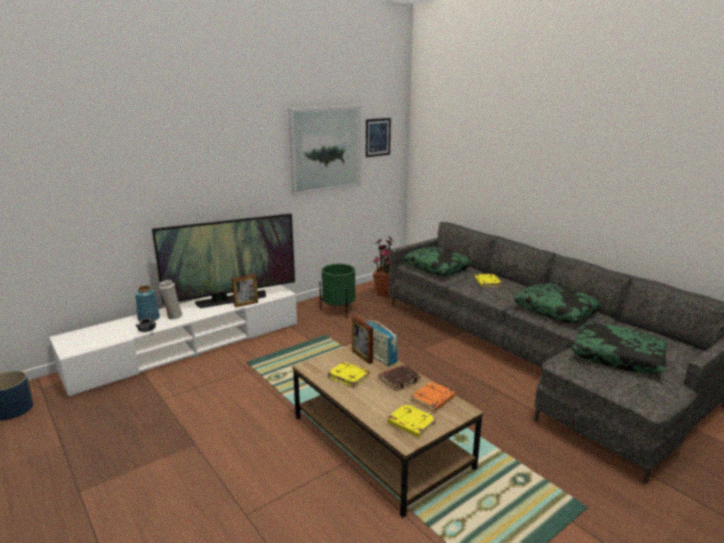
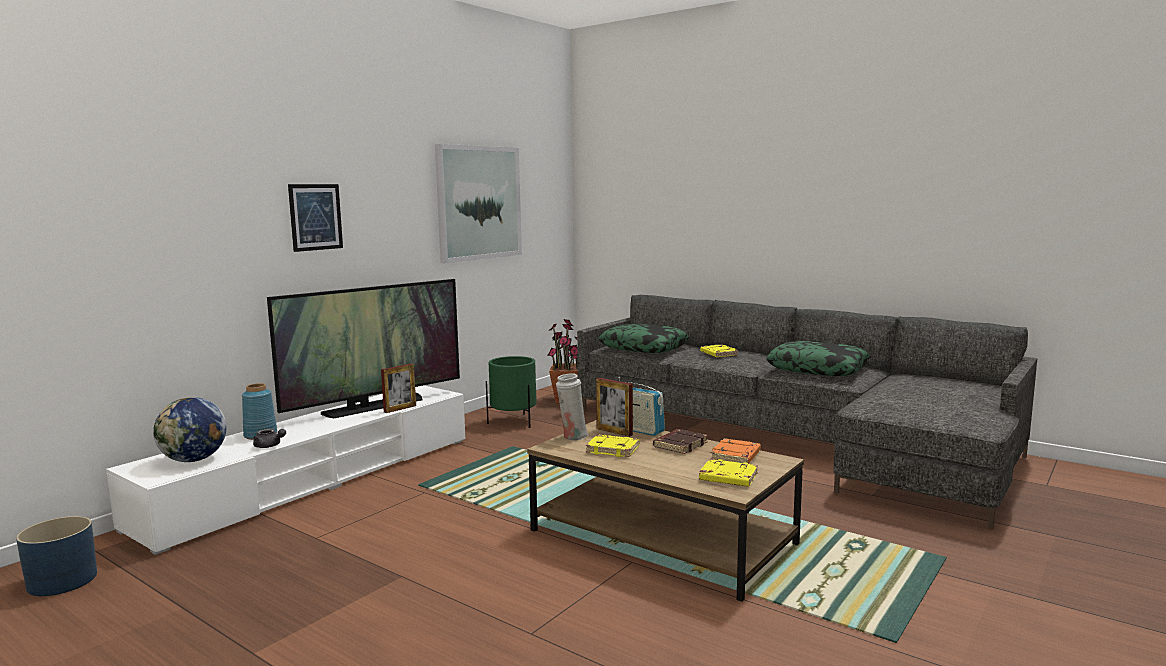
camera: 15 degrees left, 10 degrees down
(99, 336) = (194, 460): none -> globe
(173, 316) = (297, 429): white vase -> white vase (572, 437)
(377, 137) = (538, 192): picture -> picture (315, 217)
(617, 356) = (916, 397): pillow -> none

